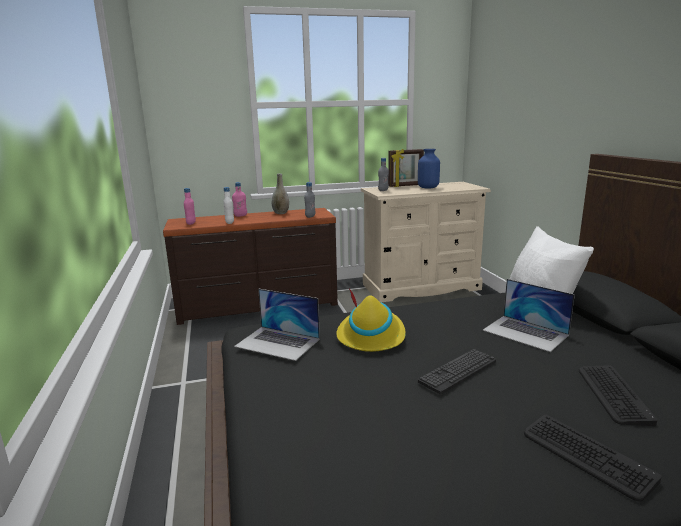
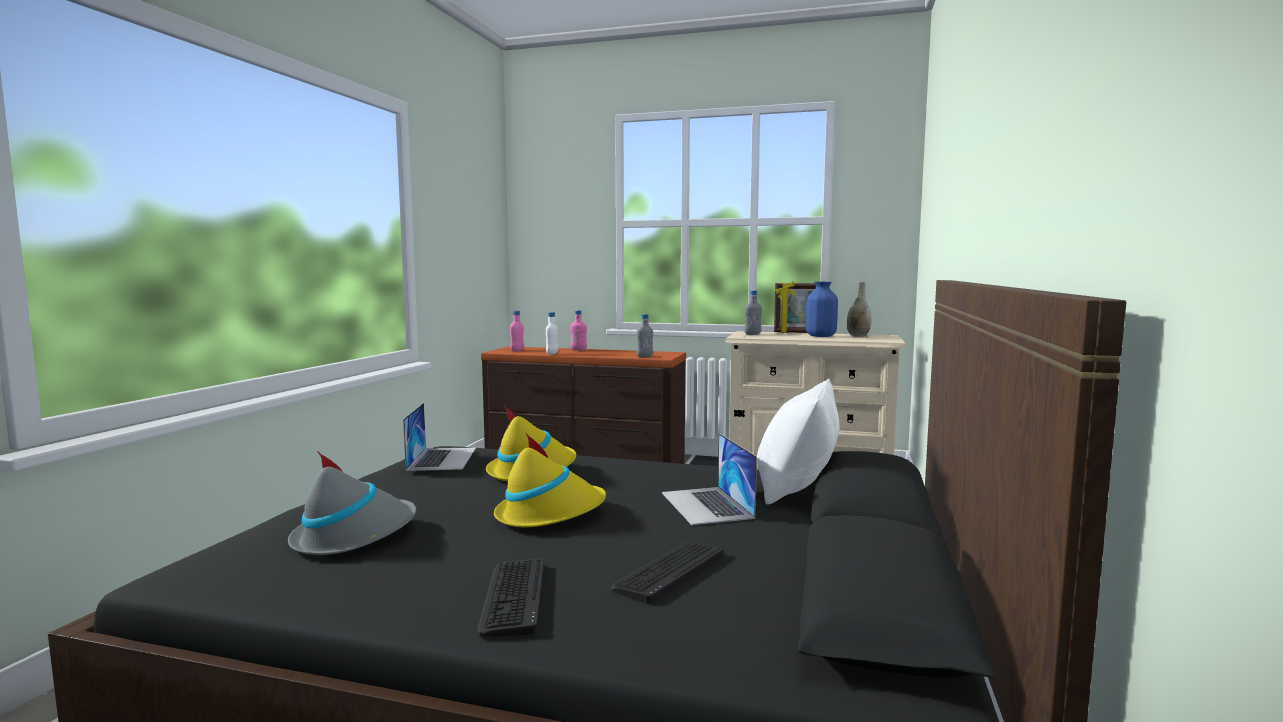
camera: 30 degrees right, 10 degrees down
(278, 342) = (442, 458): laptop -> laptop turned 150 degrees counterclockwise
(281, 213) = (623, 352): grey vase -> grey vase (858, 336)
(365, 447) = (354, 535): none -> grey hat
(458, 371) = (550, 513): keyboard -> yellow hat

